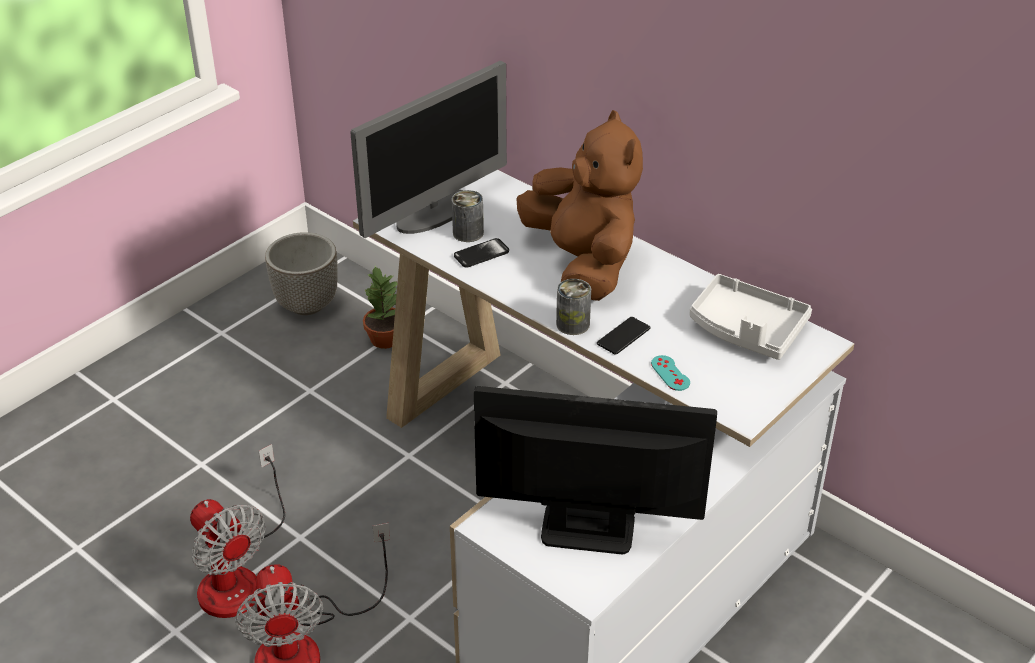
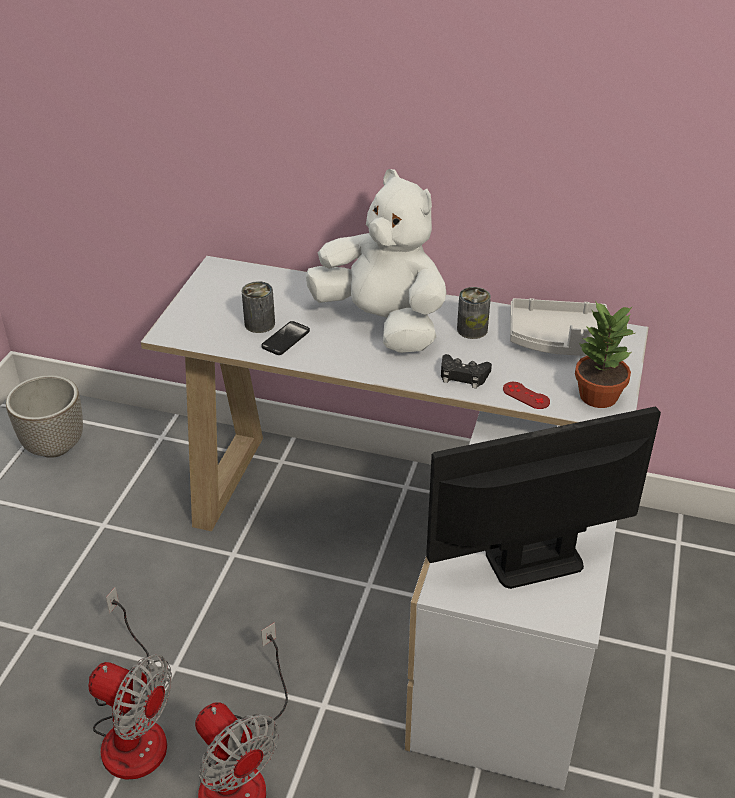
camera: 25 degrees left, 0 degrees up
(384, 338) = (148, 455): potted plant -> potted plant (597, 395)
(435, 212) = (216, 313): monitor -> none
(573, 324) = (412, 378): can -> can (472, 329)
(583, 264) = (382, 323): brown plush toy -> white plush toy
(623, 336) = (463, 375): phone -> black game controller
(670, 373) = (526, 395): turquoise game controller -> red game controller

